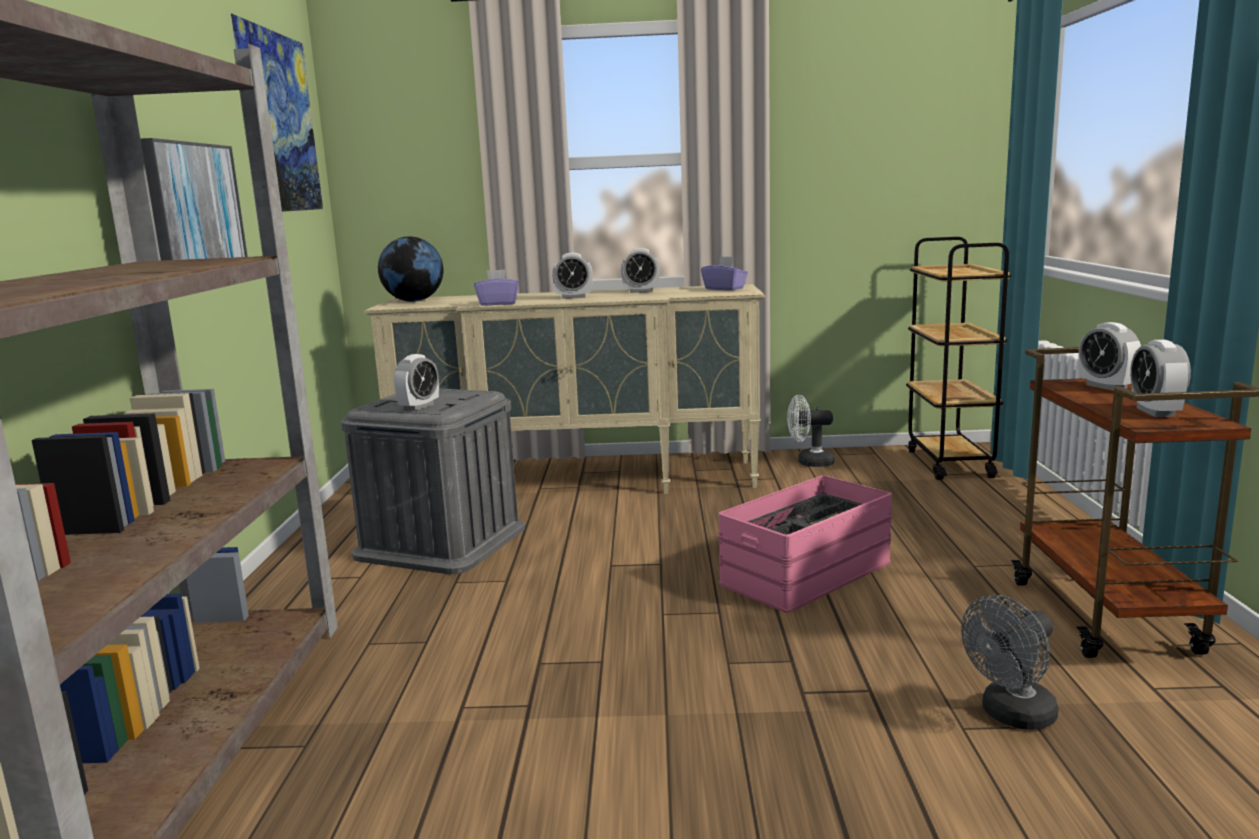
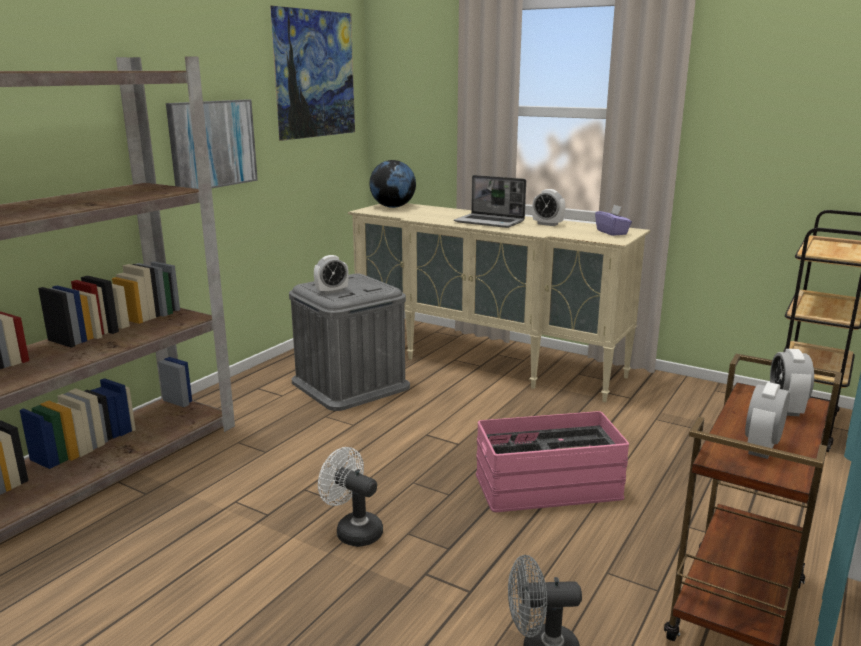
camera: 30 degrees right, 5 degrees up
(498, 303) = (431, 220): purple tissue box -> none
(573, 297) = (490, 222): alarm clock -> laptop
(809, 462) = (678, 391): white fan -> white fan (353, 531)

